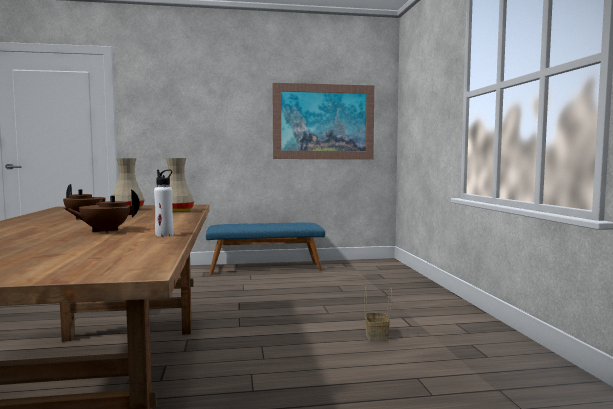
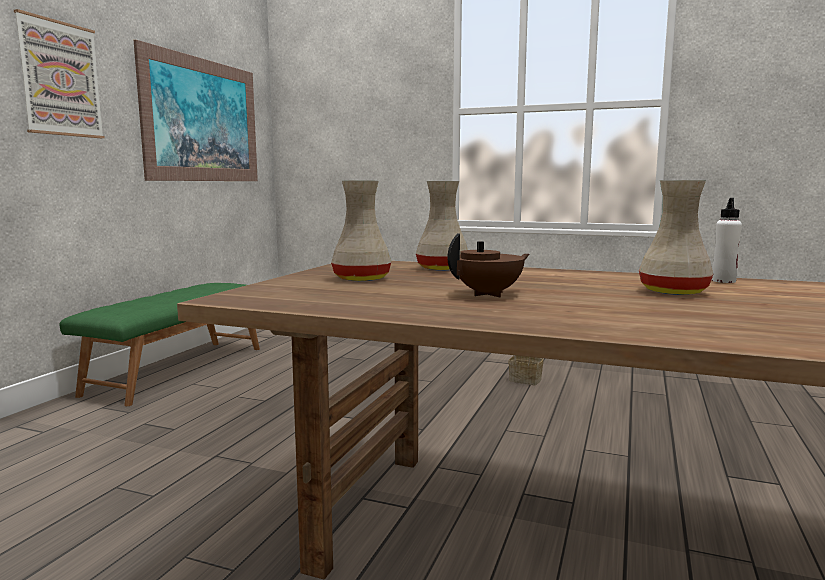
camera: 60 degrees left, 5 degrees up
(105, 231) = (673, 292): brown teapot -> beige vase
(225, 110) = (60, 79): none -> picture
(265, 268) = (178, 369): blue bench -> green bench

